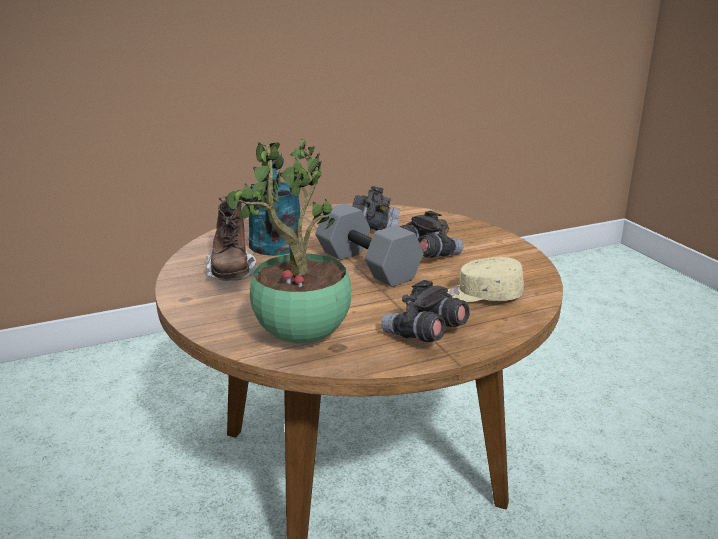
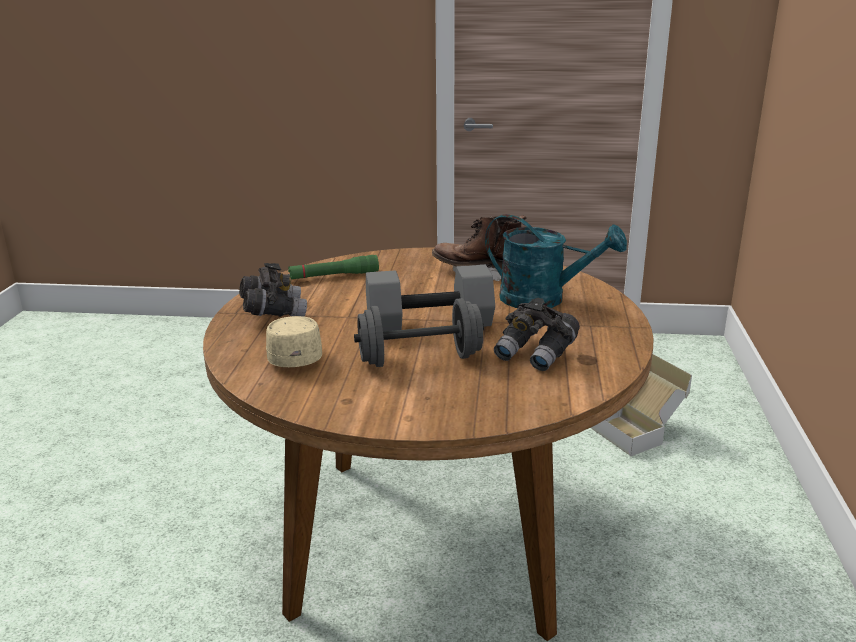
camera: 120 degrees right, 0 degrees up
(125, 401) = (637, 431): none -> cardboard box
(300, 338) = (334, 276): potted plant -> green flashlight
(427, 255) = (420, 359): grey binoculars -> grey dumbbell
(483, 295) = (294, 355): beige cap -> beige cap turned 45 degrees counterclockwise

